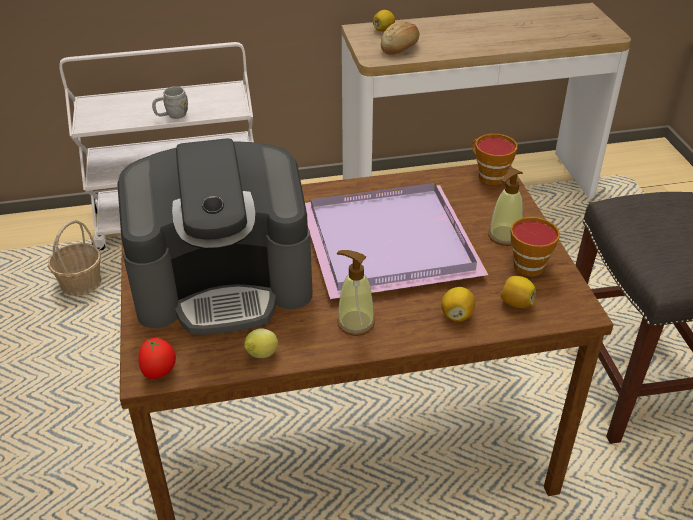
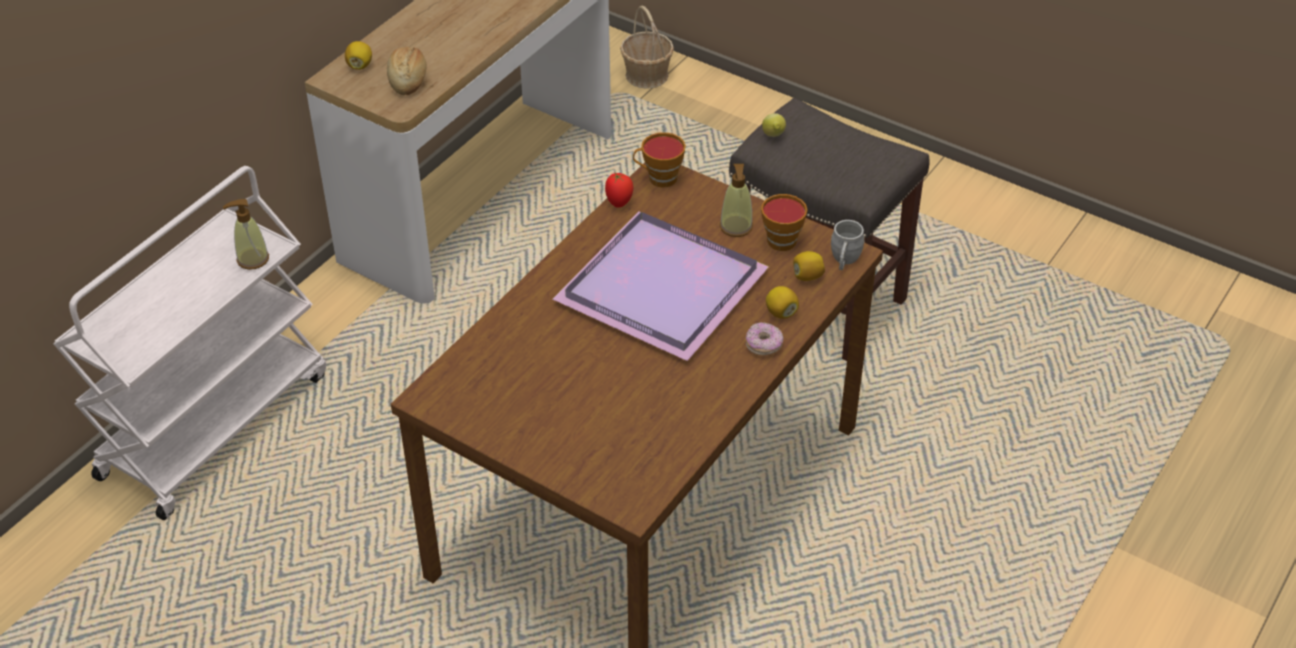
camera: 45 degrees left, 5 degrees up
(80, 284) = (201, 562): basket -> basket (646, 75)
(160, 373) = (641, 500): tomato -> tomato (619, 202)
(172, 115) = (213, 294): grey mug -> grey mug (844, 261)
(224, 282) = (584, 405): coffee machine -> none
(261, 356) = (692, 436): lemon -> lemon (773, 136)
(355, 323) = (722, 367): soap dispenser -> soap dispenser (252, 259)
(409, 329) = (763, 345): none -> donut

